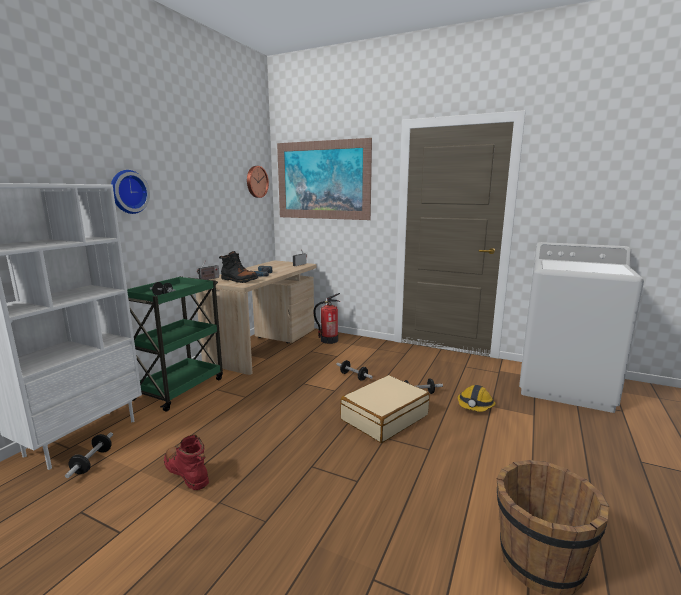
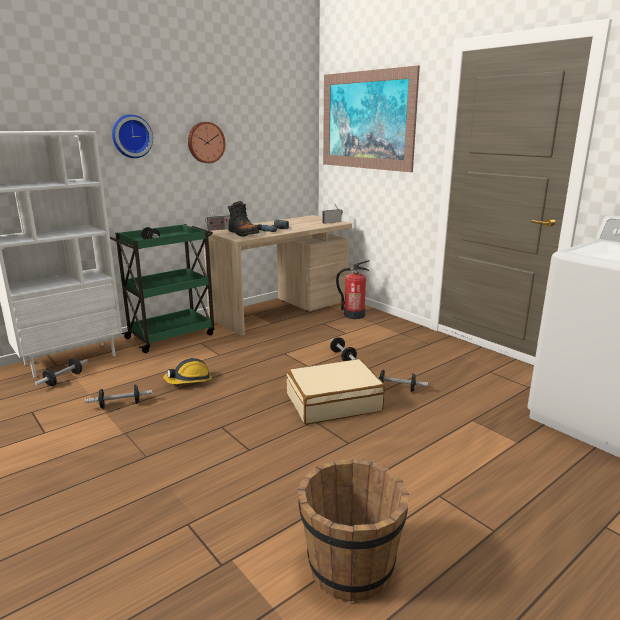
camera: 25 degrees right, 5 degrees up
(187, 473) = (120, 405): red boot -> dumbbell
(256, 182) = (294, 122): wall clock -> wall clock (205, 142)
(475, 406) = (451, 416): hard hat -> hard hat (189, 380)

